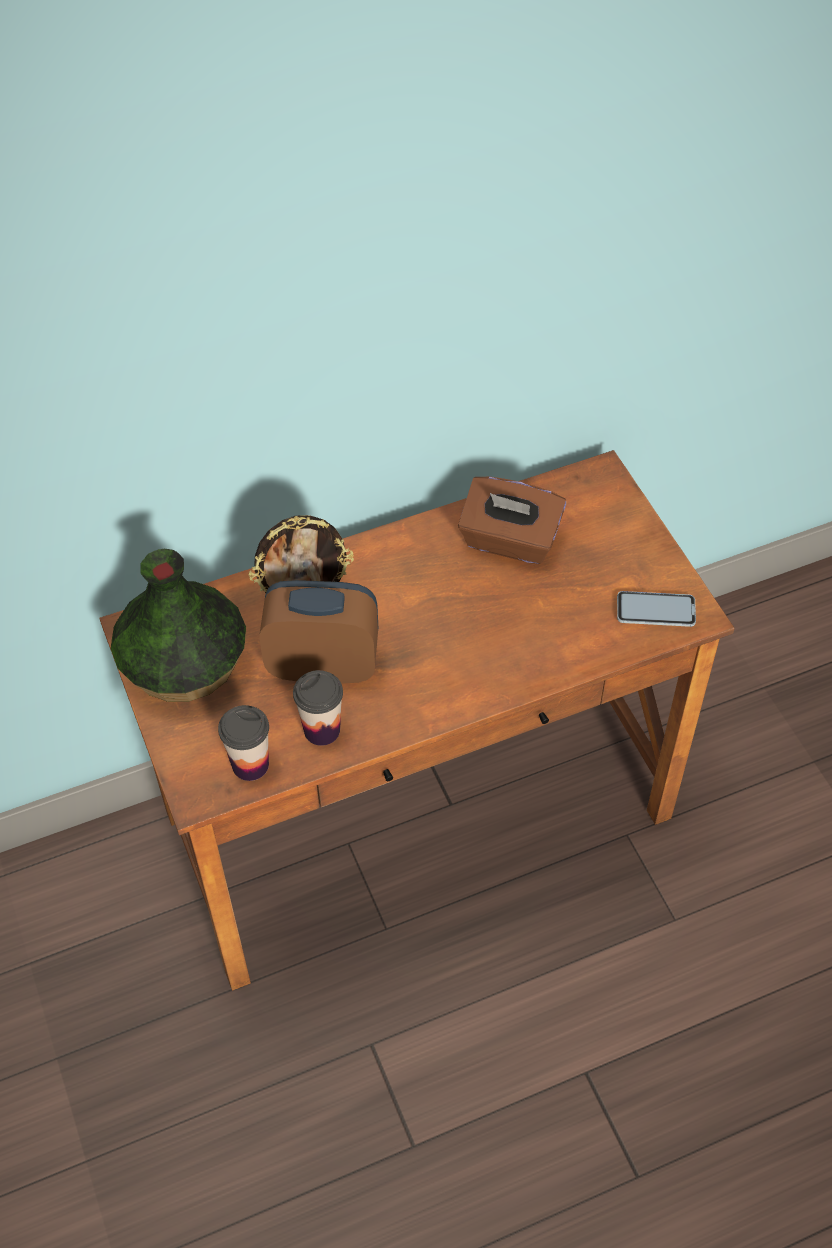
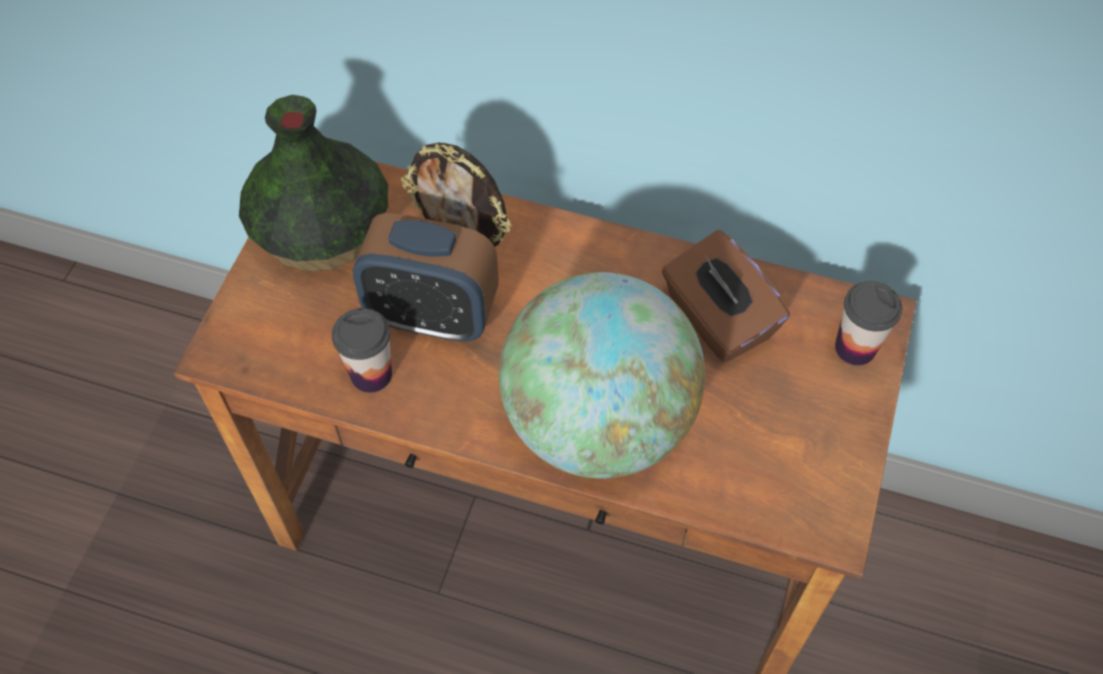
camera: 40 degrees right, 5 degrees up
(250, 765) = (284, 360): cup -> cup (855, 347)
(323, 665) = (432, 315): alarm clock -> alarm clock turned 150 degrees clockwise
(499, 653) = (598, 422): none -> globe
(655, 610) = (795, 494): phone -> none

